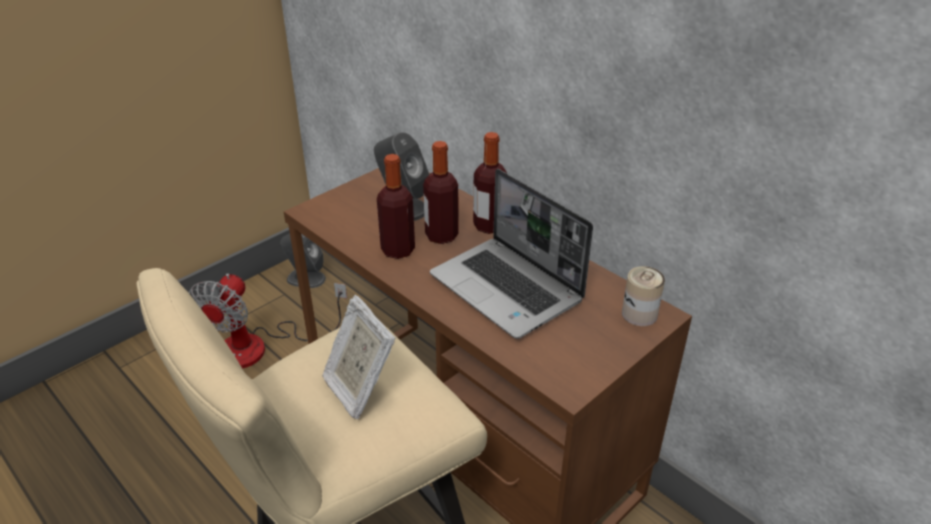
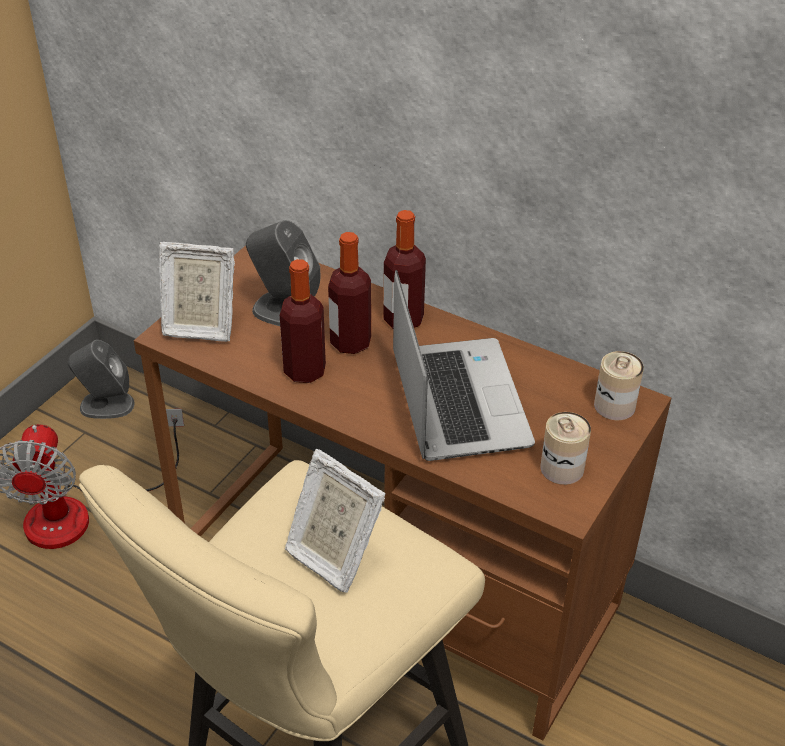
camera: 15 degrees left, 5 degrees up
(334, 208) = (199, 325): none -> picture frame
(508, 289) = (456, 400): laptop -> laptop turned 135 degrees counterclockwise
(576, 355) = (562, 468): none -> can

